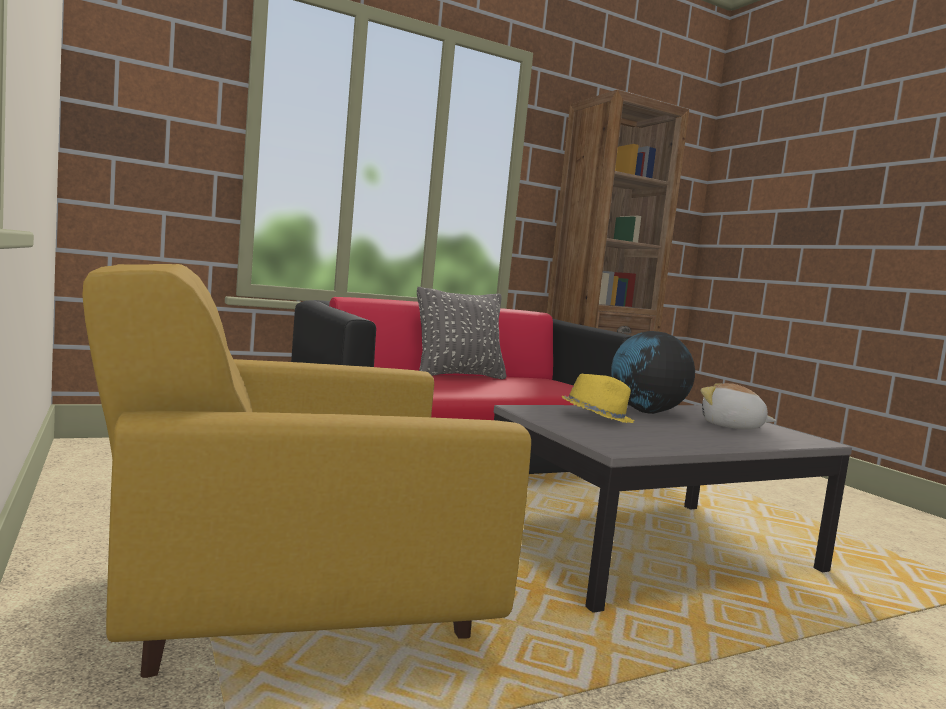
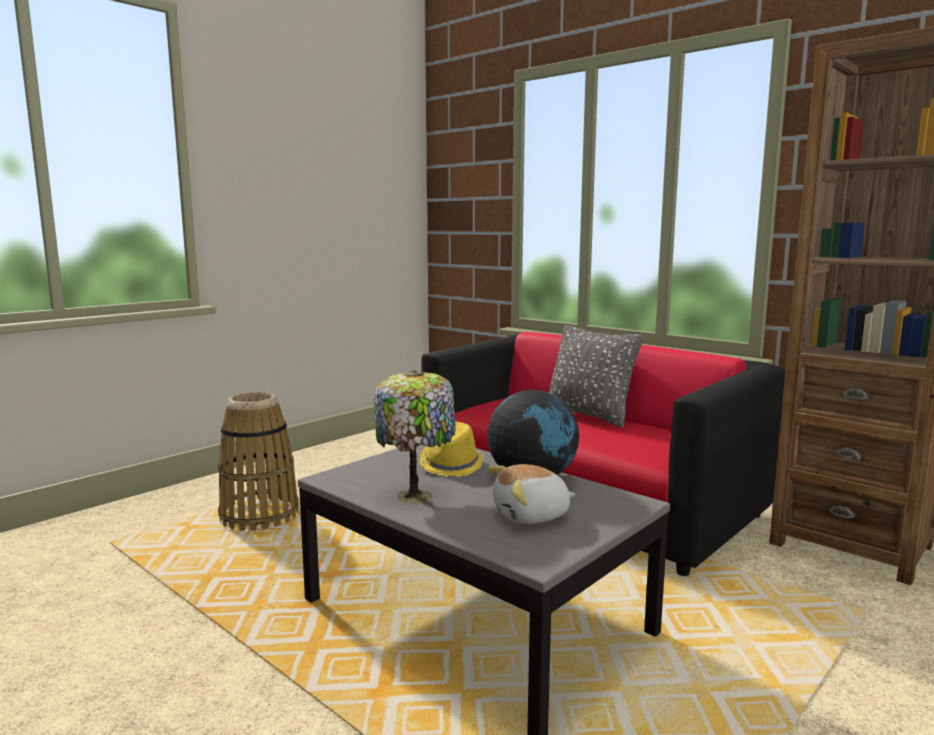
camera: 70 degrees right, 5 degrees up
(292, 603) = (260, 515): yellow armchair -> basket
(680, 437) = (416, 495): none -> table lamp
(731, 426) = (532, 515): plush toy -> plush toy turned 120 degrees counterclockwise

